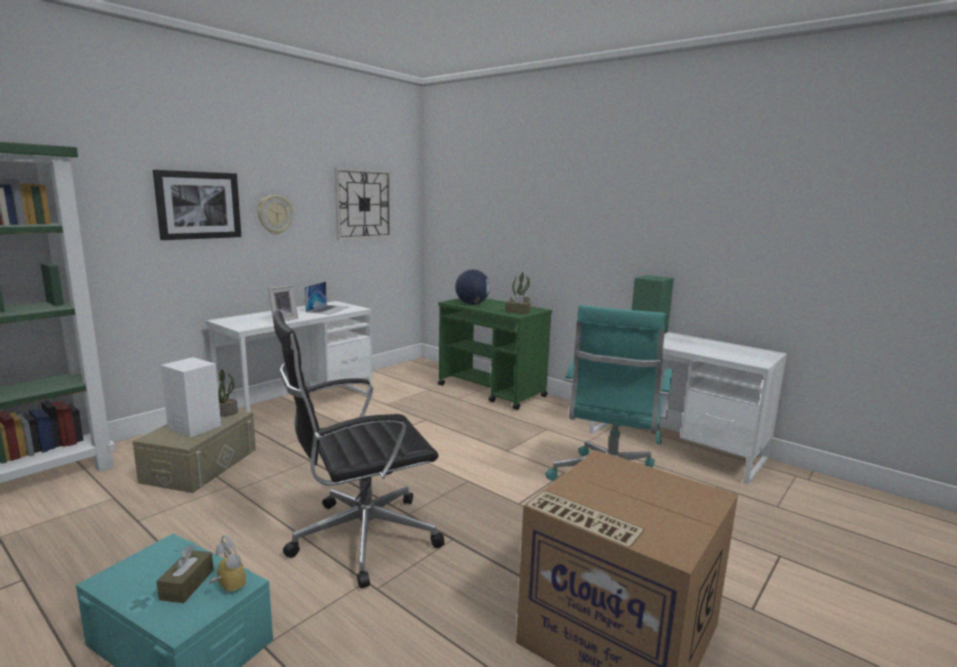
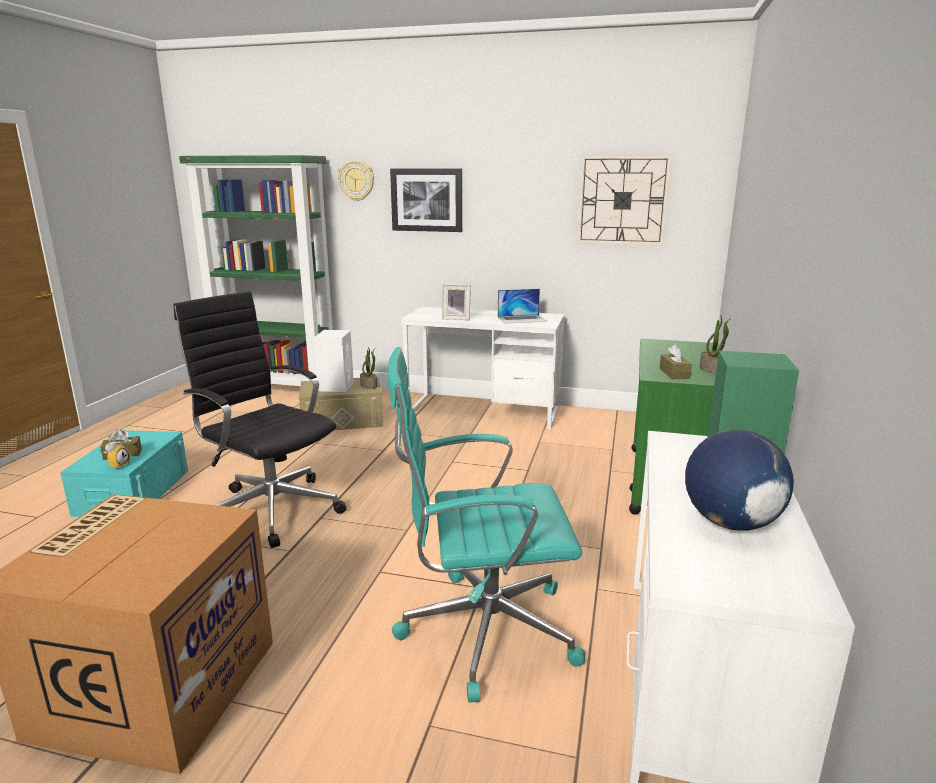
camera: 65 degrees right, 5 degrees up
(274, 214) = (501, 210): wall clock -> wall clock (356, 180)
(472, 304) = (665, 350): globe -> globe (730, 523)

